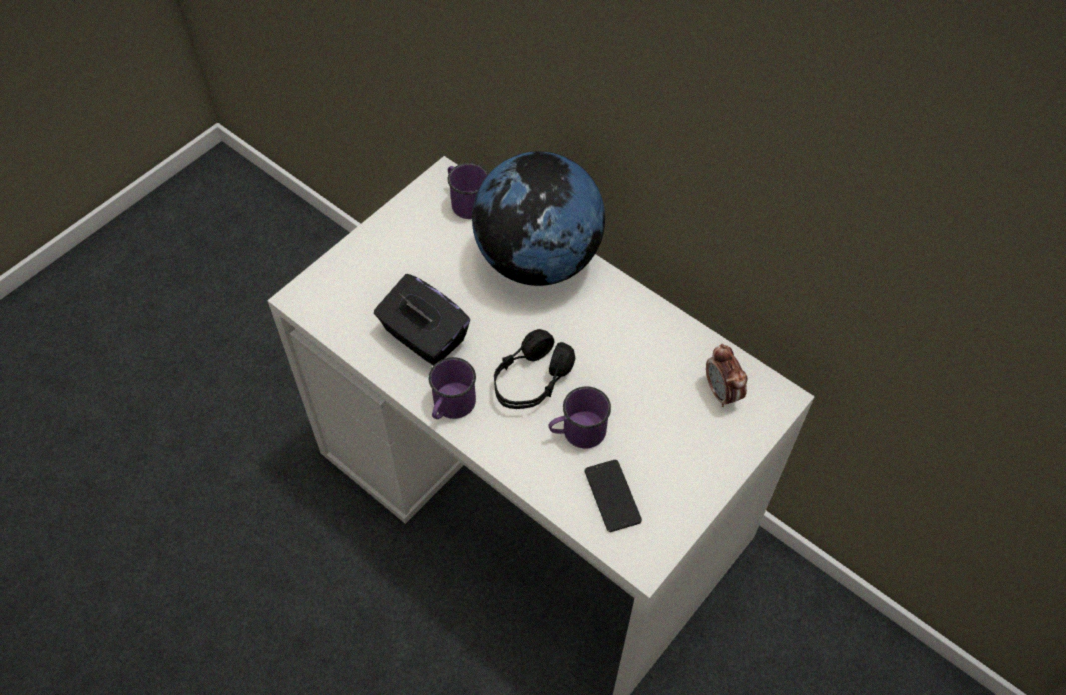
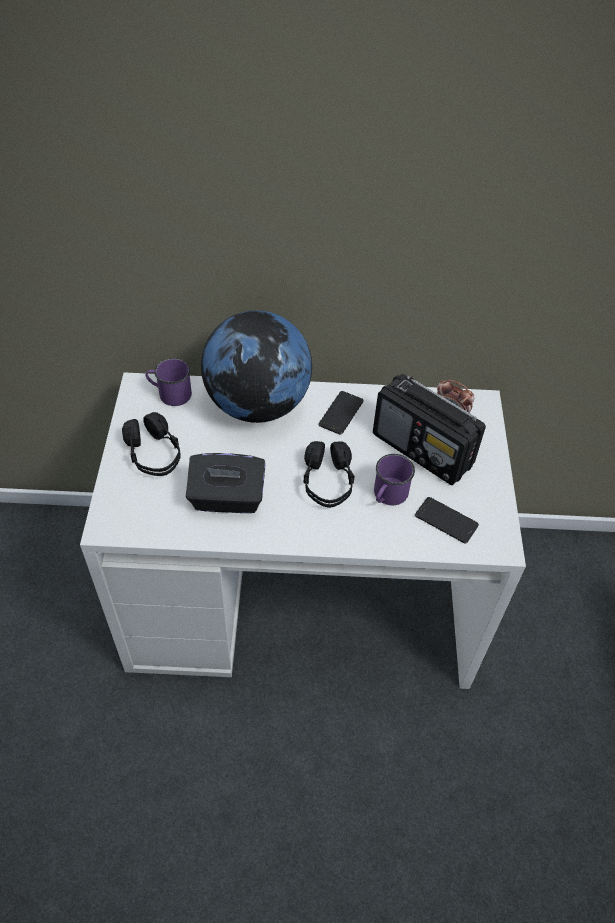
camera: 40 degrees left, 5 degrees down
(399, 254) = (154, 454): none -> black headphones
(451, 406) = (290, 532): purple mug -> none
(612, 318) = (341, 413): none -> phone
(660, 409) = (423, 450): none -> radio

